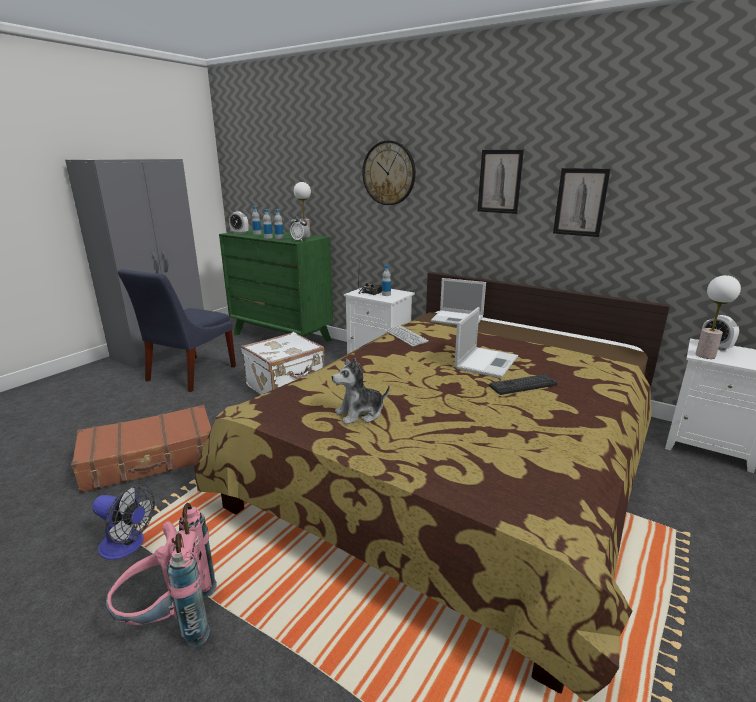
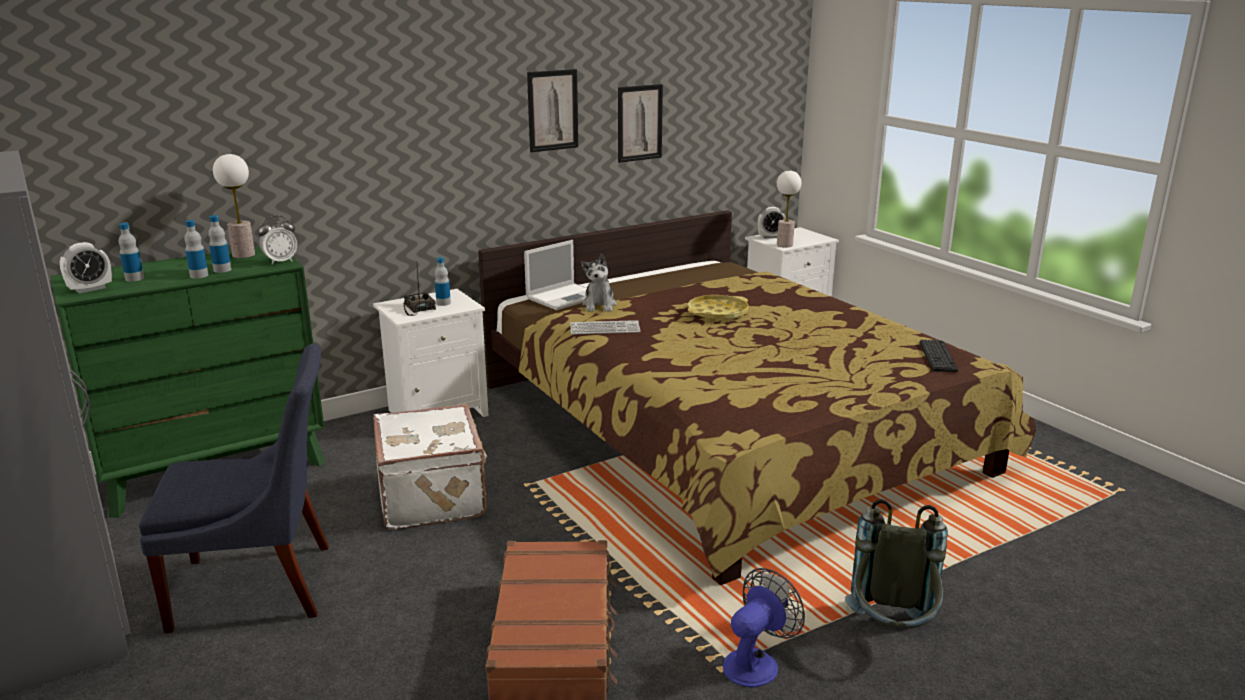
camera: 65 degrees left, 0 degrees up
(171, 622) = (891, 633): pink backpack -> grey backpack
(188, 375) = (261, 587): blue chair -> blue chair turned 60 degrees counterclockwise
(360, 414) = (792, 384): plush toy -> plush toy (599, 305)
(389, 173) = (386, 117): wall clock -> none
(486, 362) = (717, 313): laptop -> yellow tray
(523, 385) = (781, 314): keyboard -> keyboard (938, 357)

